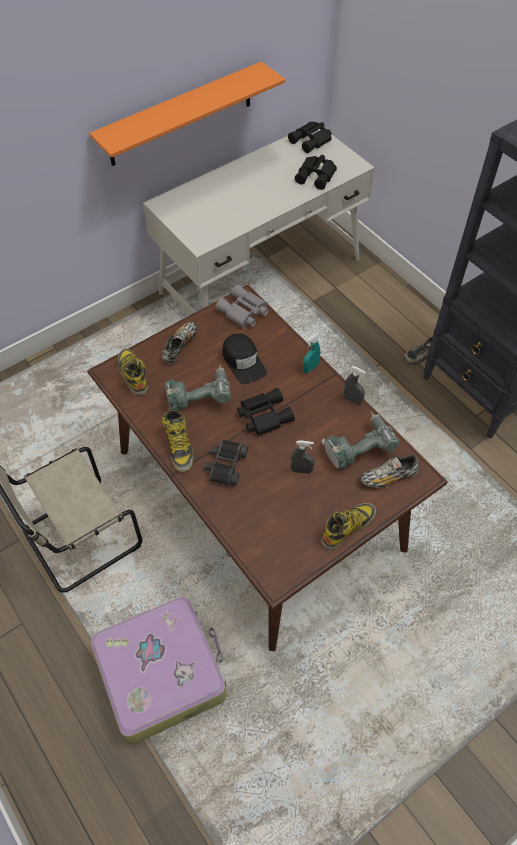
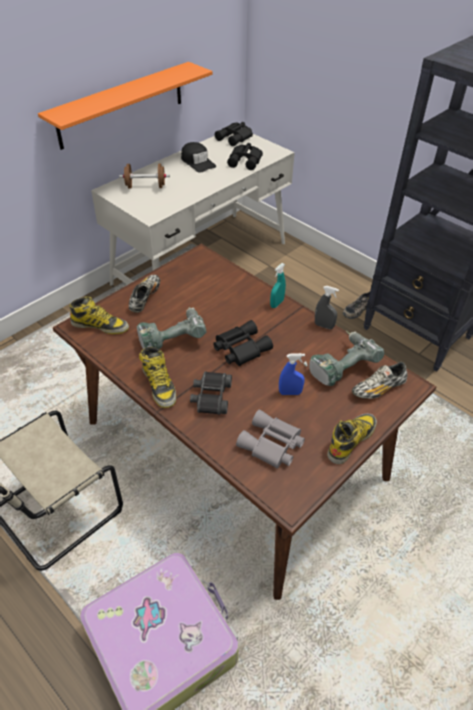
camera: 10 degrees left, 10 degrees down
(132, 374) = (100, 325): boot -> boot turned 135 degrees clockwise
(201, 203) = (145, 186): none -> brown dumbbell
(243, 312) = (202, 265): grey binoculars -> grey binoculars (271, 445)
(243, 361) = (210, 304): black cap -> black cap (197, 162)
(301, 470) = (290, 393): grey spray bottle -> blue spray bottle

